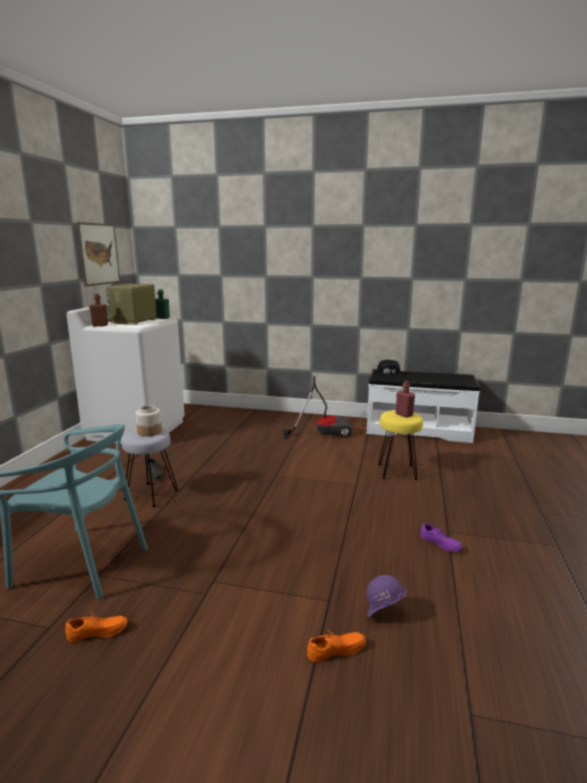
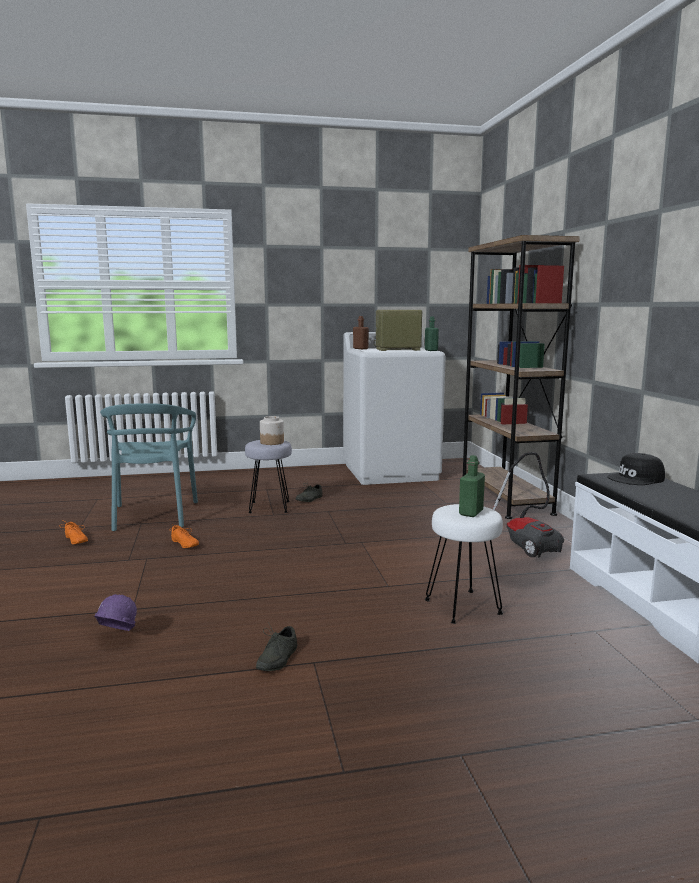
camera: 65 degrees right, 5 degrees down
(99, 254) = (410, 279): picture -> none
(248, 416) = (505, 499): none -> brown bookcase
(337, 652) = (58, 624): orange shoe -> orange shoe (183, 544)
(397, 471) = (463, 606): yellow stool -> white stool
(404, 415) = (471, 513): red bottle -> green bottle
(439, 544) = (275, 659): purple shoe -> grey shoe

